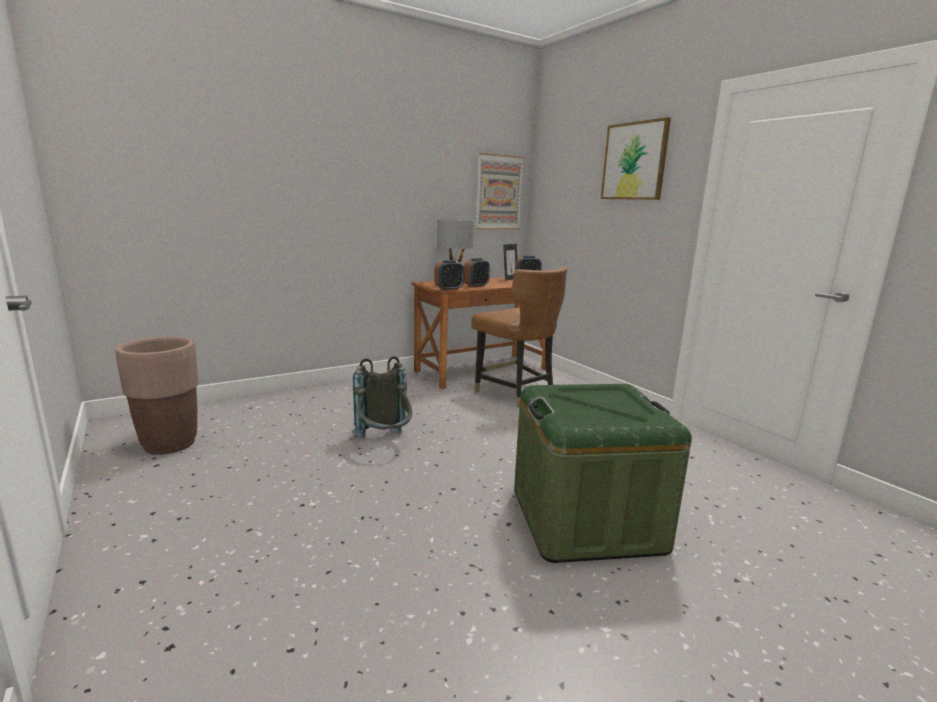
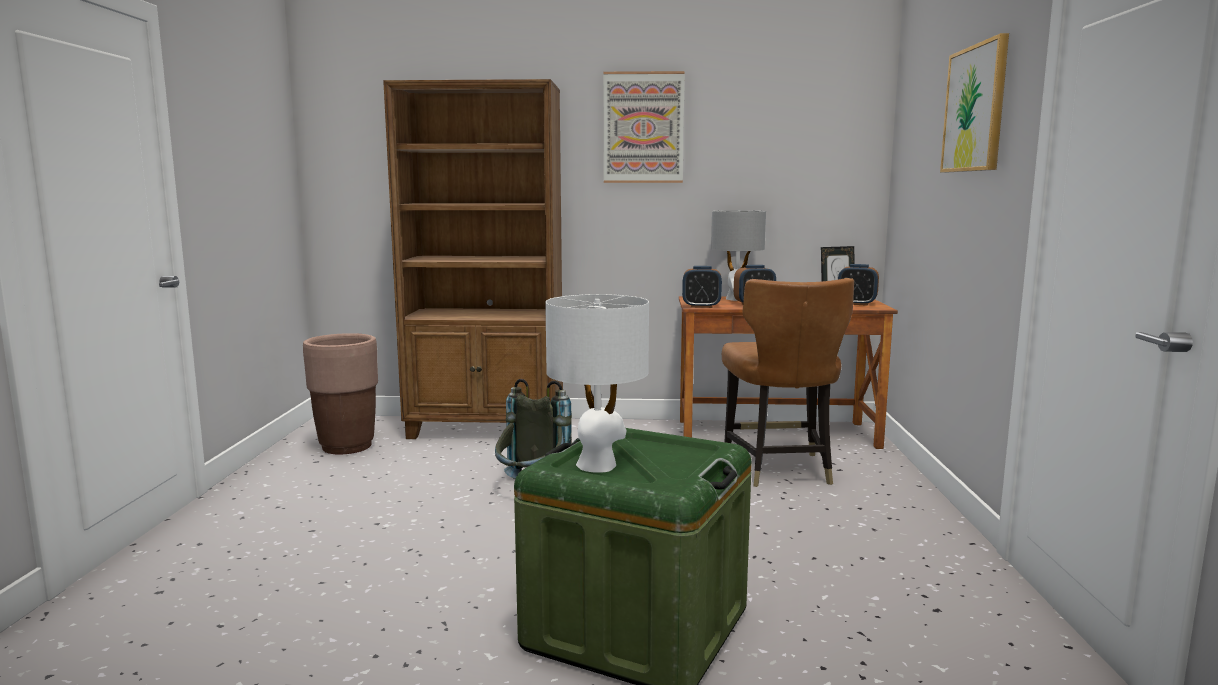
camera: 35 degrees right, 5 degrees down
(282, 403) = (487, 429): none -> brown bookcase
(498, 192) = (827, 170): picture -> picture (643, 128)
(589, 416) = (597, 465): none -> white table lamp

